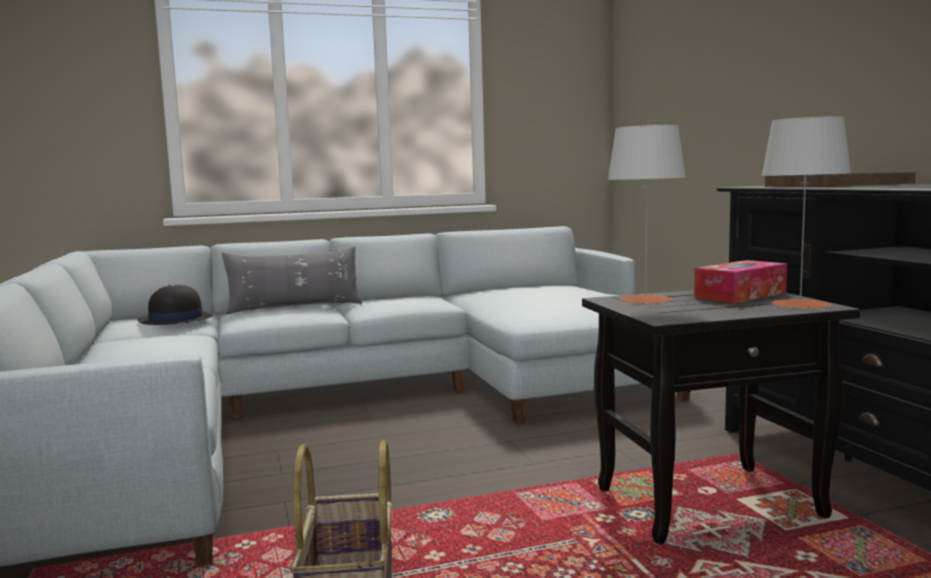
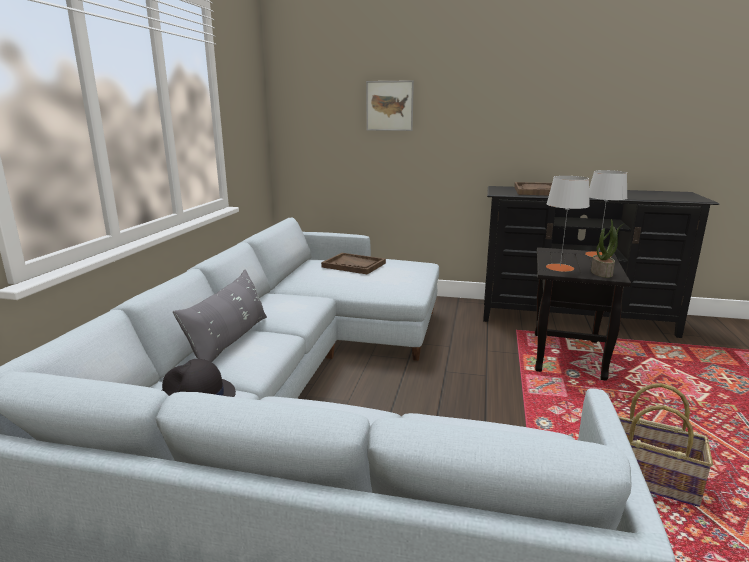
camera: 60 degrees left, 10 degrees up
(570, 291) = (354, 265): none -> brown tray
(670, 313) = (602, 273): none -> potted plant
(708, 62) = (389, 106): none -> picture
(740, 295) = (564, 255): tissue box -> none

